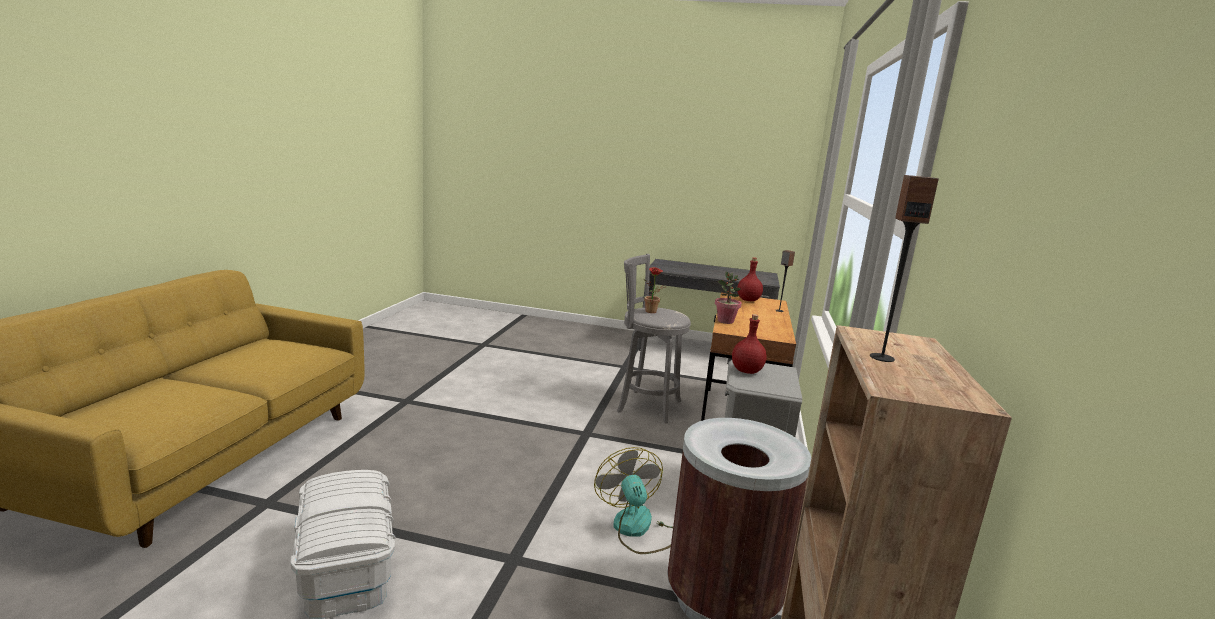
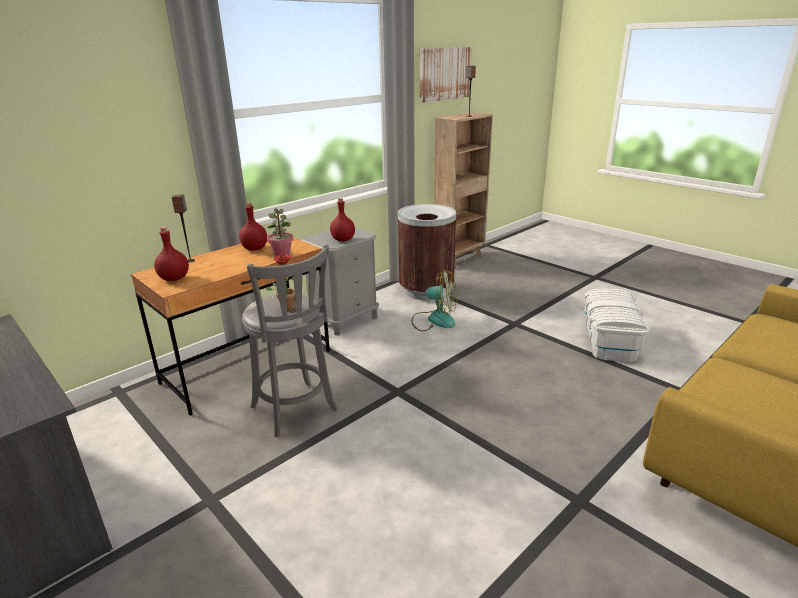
camera: 145 degrees left, 10 degrees up
(637, 529) = (434, 320): fan -> fan turned 90 degrees counterclockwise
(764, 324) = (254, 249): none -> red bottle
(1001, 212) = (444, 74): none -> picture

